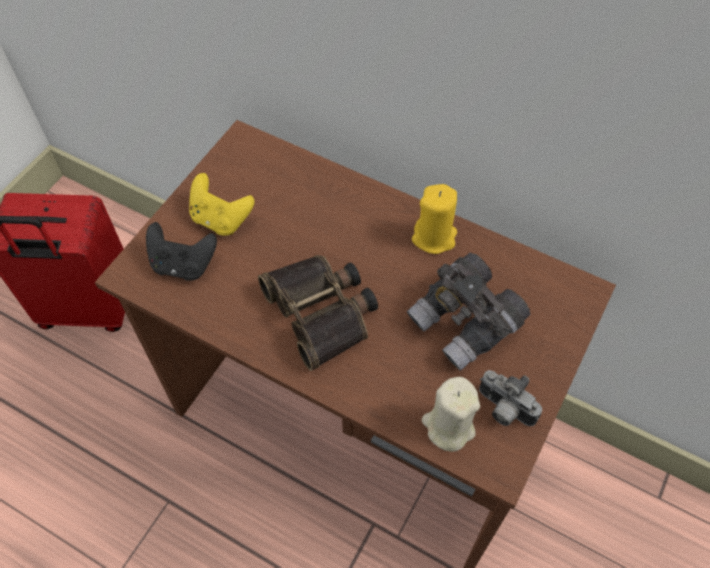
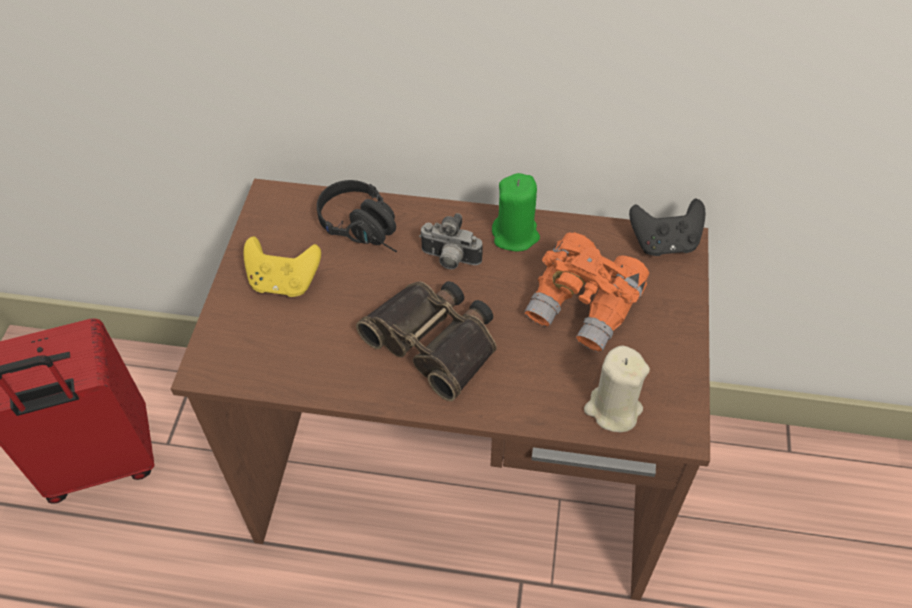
camera: 20 degrees left, 5 degrees down
(183, 265) = (264, 340): black game controller -> black game controller (664, 243)
(308, 193) = (366, 230): none -> black headphones
(434, 237) = (515, 235): yellow candle -> green candle
(465, 324) = (584, 307): grey binoculars -> orange binoculars
(503, 410) = (658, 376): camera -> camera (449, 260)

